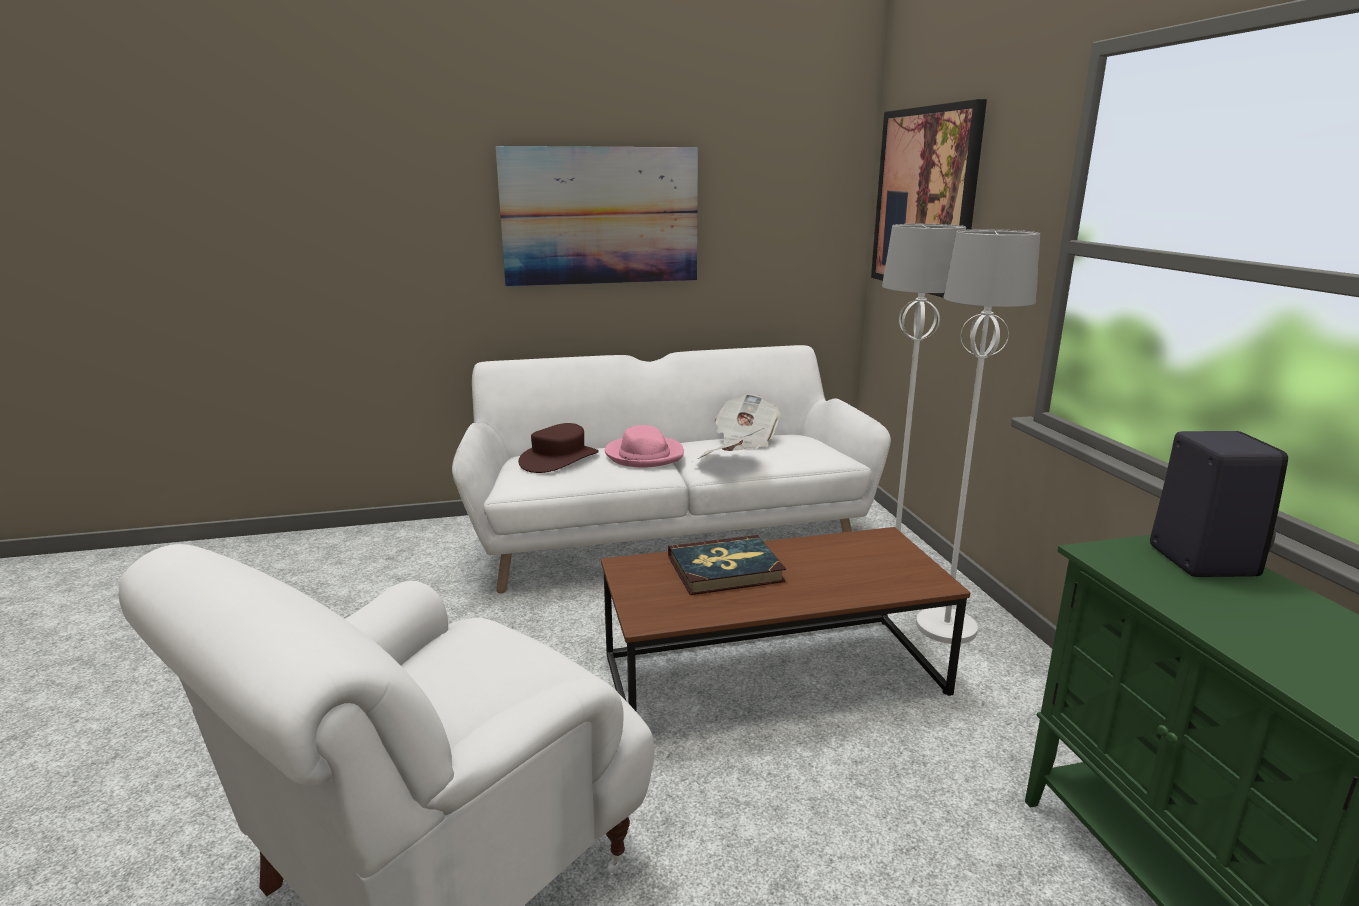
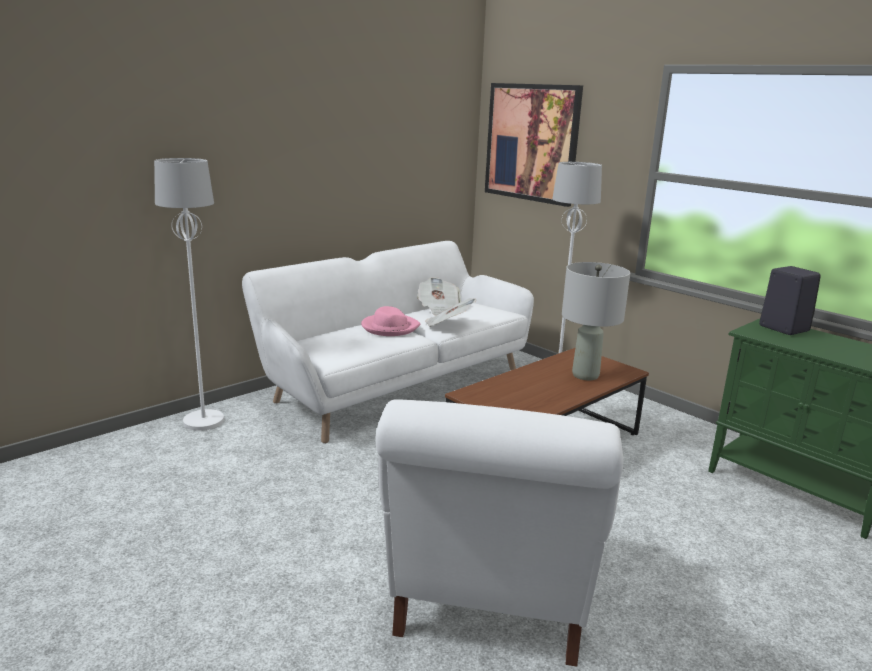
camera: 30 degrees left, 0 degrees up
(559, 459) = (336, 338): brown hat -> none
(600, 216) = (323, 154): picture -> none
(725, 569) = (522, 385): book -> none
(847, 574) = (585, 375): none -> grey table lamp
(946, 627) = (601, 403): white floor lamp -> white floor lamp (204, 421)

